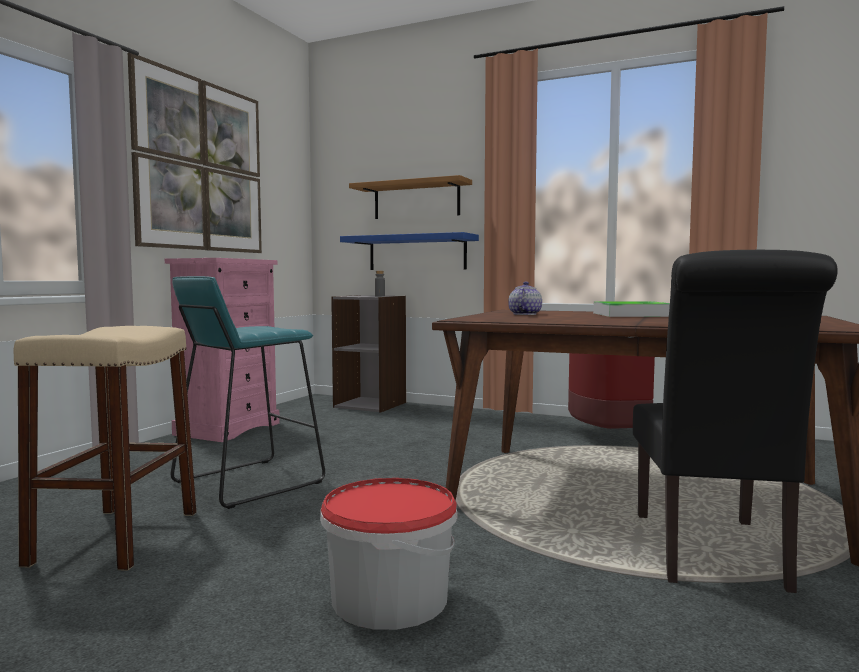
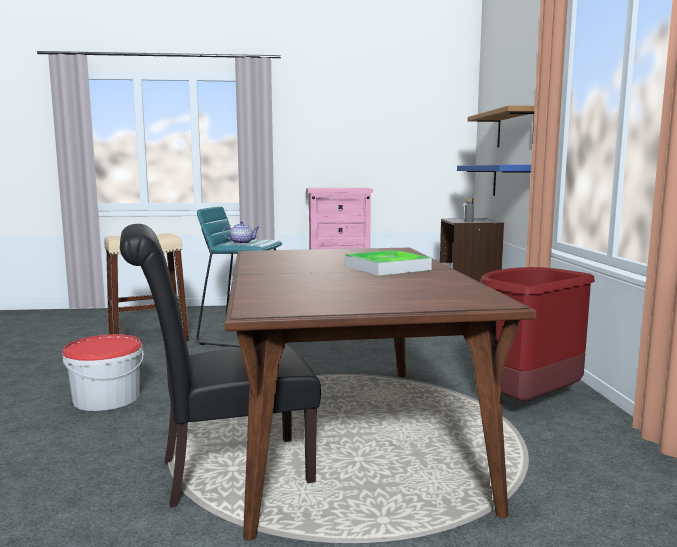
camera: 60 degrees right, 5 degrees up
(201, 166) = (344, 119): picture -> none
(524, 314) = (340, 254): teapot -> teapot (242, 243)

